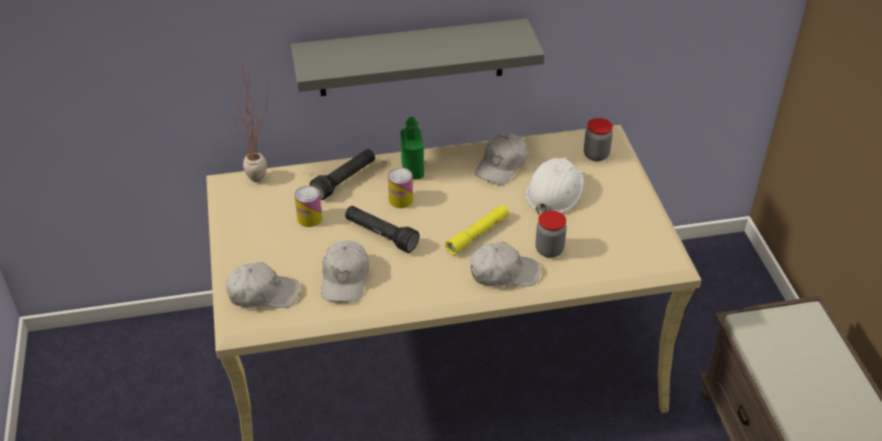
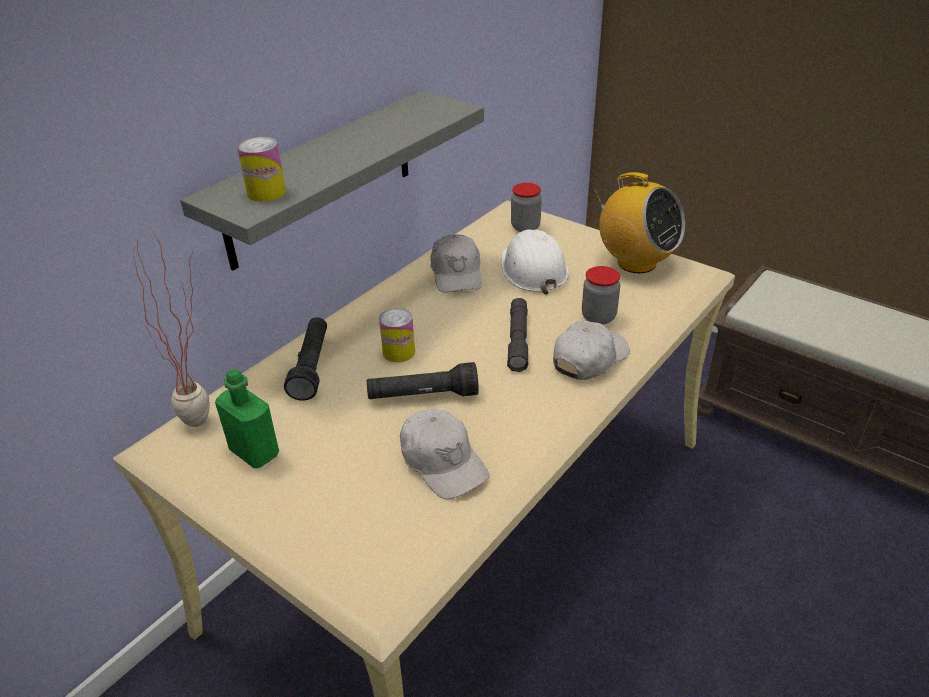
camera: 40 degrees left, 5 degrees down
(263, 293) = (365, 543): white cap -> none
(309, 218) = (318, 426): can -> can (266, 192)
(412, 171) = (375, 321): green bottle -> green bottle (254, 452)
(477, 234) = (518, 340): yellow flashlight -> grey flashlight
(634, 227) = (635, 263): none -> radio

